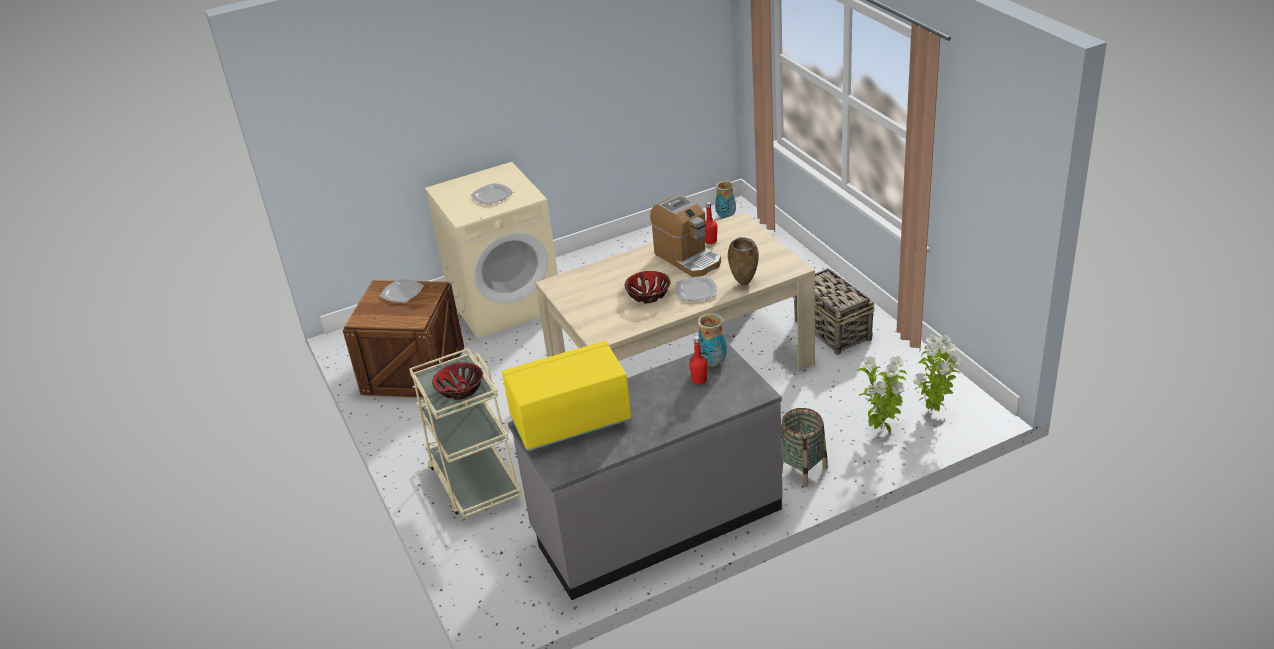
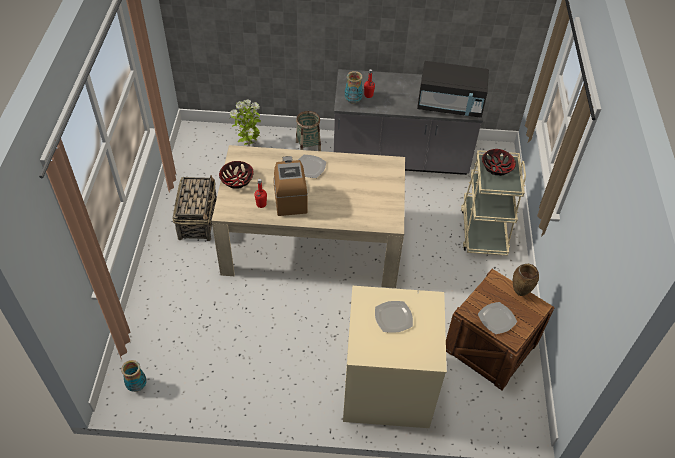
camera: 155 degrees left, 15 degrees up
(570, 421) = (450, 105): yellow microwave -> black microwave
(648, 295) = (340, 180): bowl -> bowl (237, 181)
(744, 283) = (277, 157): brown vase -> brown vase (519, 293)
(932, 411) = (213, 141): potted plant -> none

